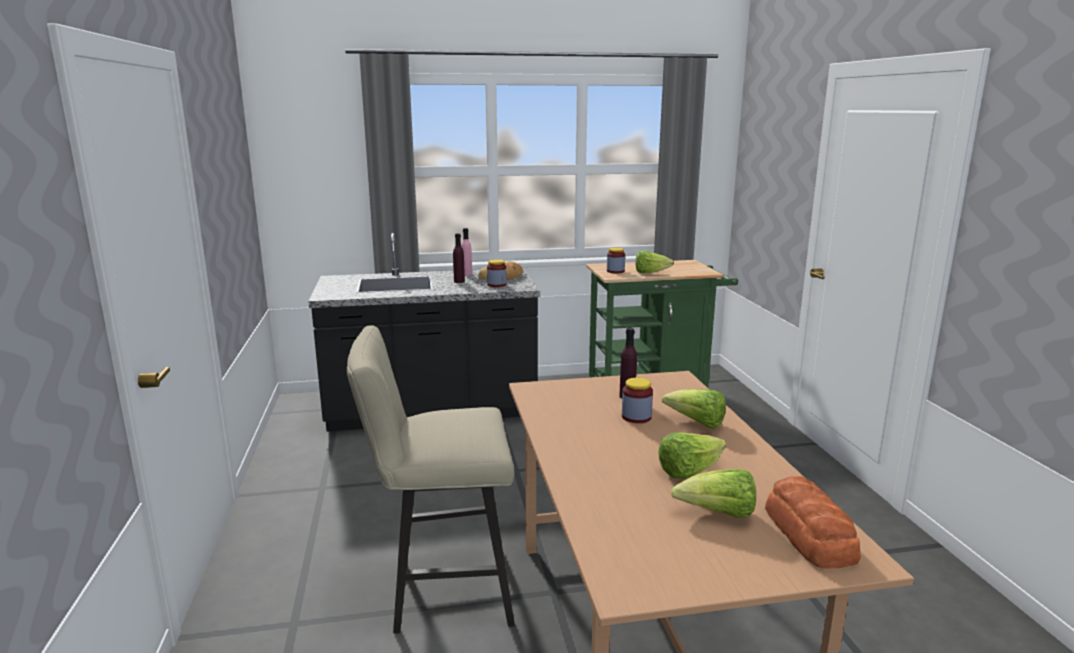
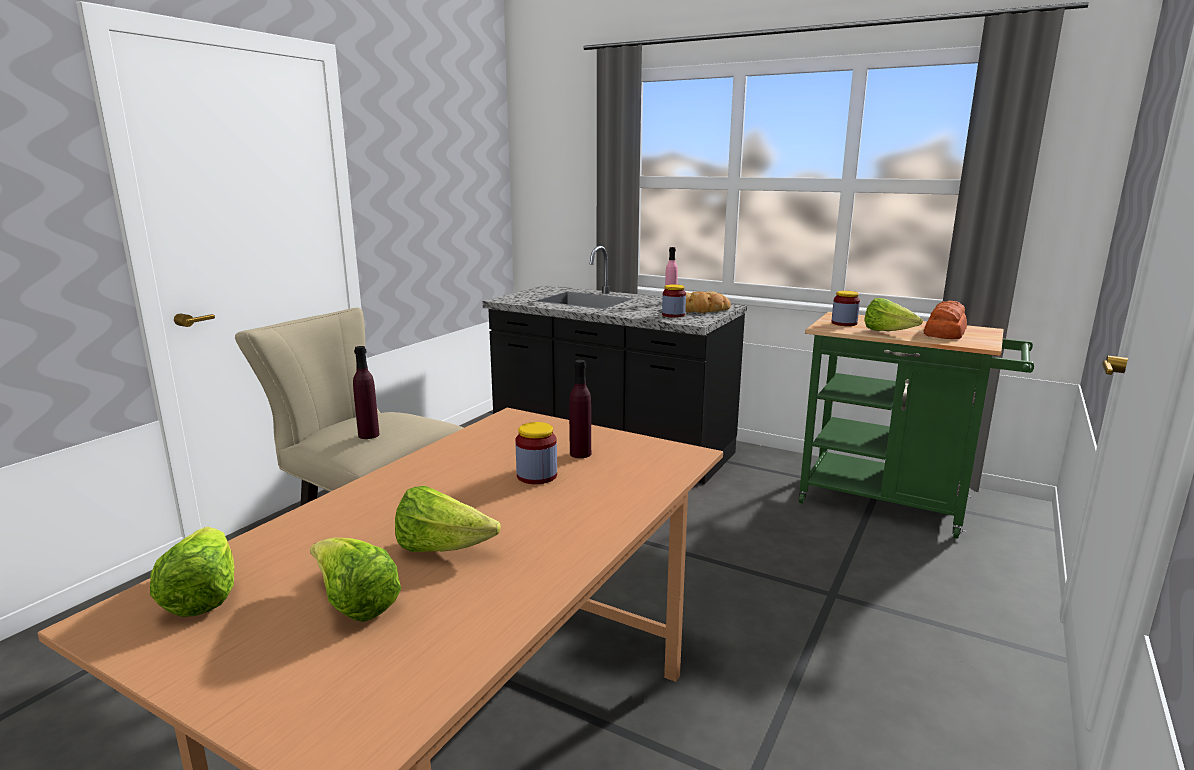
camera: 40 degrees right, 0 degrees up
(459, 281) = (645, 306): purple bottle -> purple bottle (368, 435)
(696, 423) = (582, 506): lettuce -> lettuce (203, 595)
(809, 535) = (373, 683): bread -> bread (944, 331)

